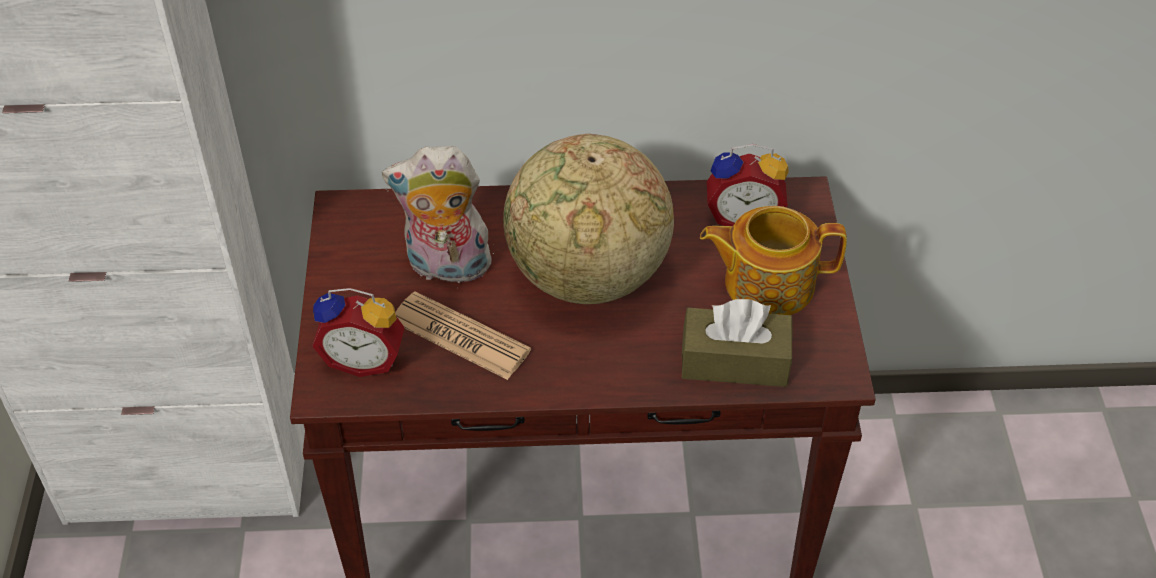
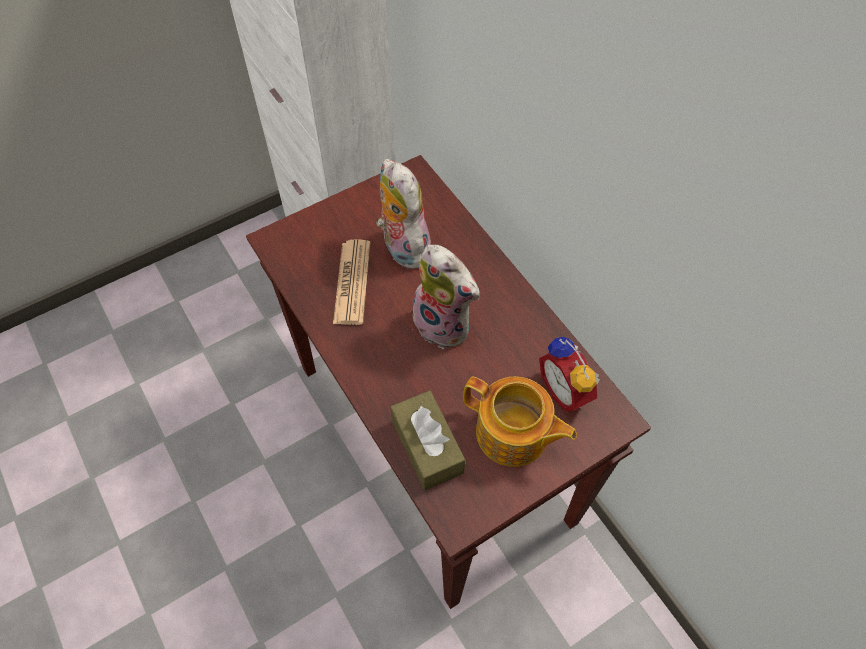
camera: 60 degrees right, 10 degrees up
(364, 358) = (307, 245): alarm clock -> none
(587, 276) = (445, 324): globe -> plush toy
(767, 283) = (513, 434): teapot -> teapot turned 150 degrees clockwise

